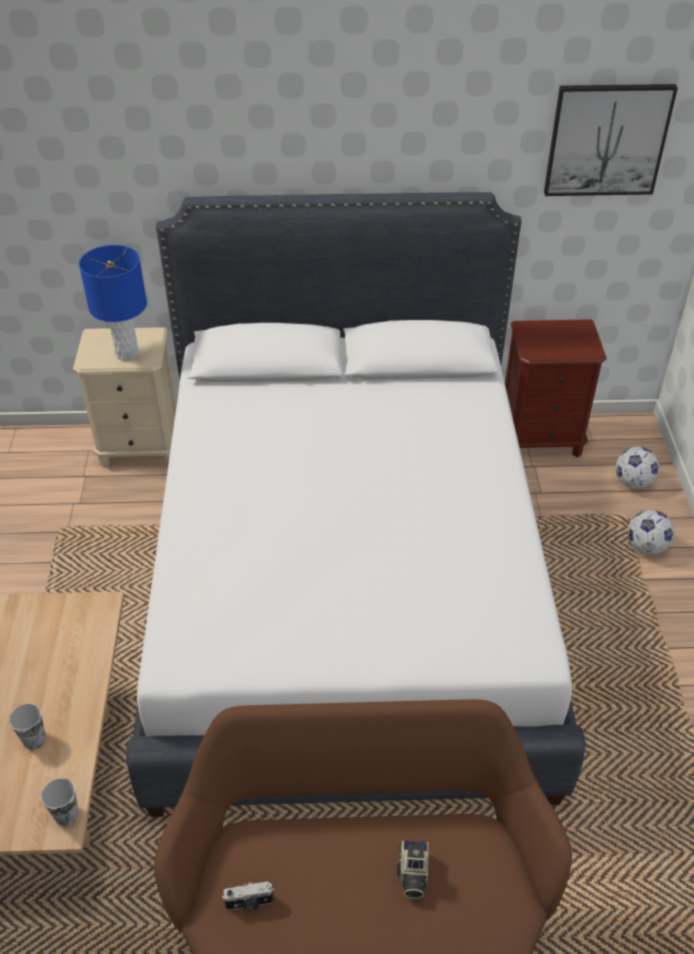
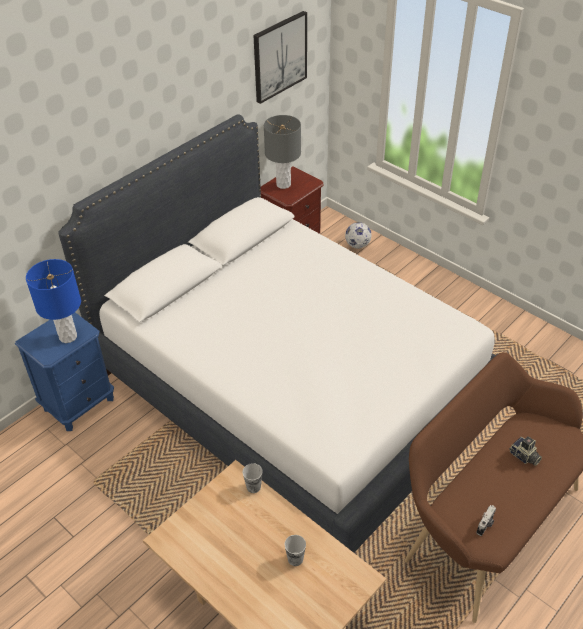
camera: 45 degrees left, 0 degrees up
(66, 814) = (359, 572): cup -> cup (253, 487)
(140, 447) = (79, 404): beige nightstand -> blue nightstand
(550, 333) = (283, 184): none -> grey table lamp
(646, 547) = (397, 271): football -> none

